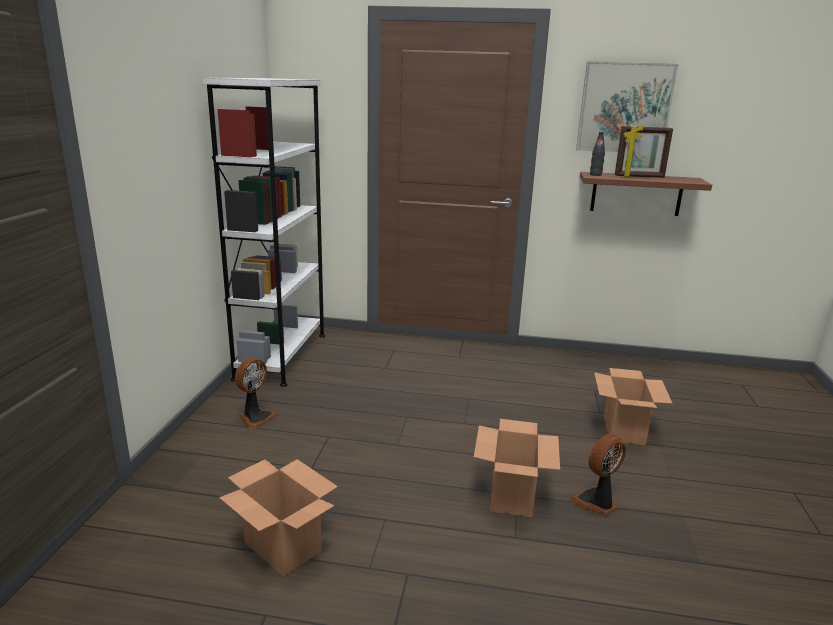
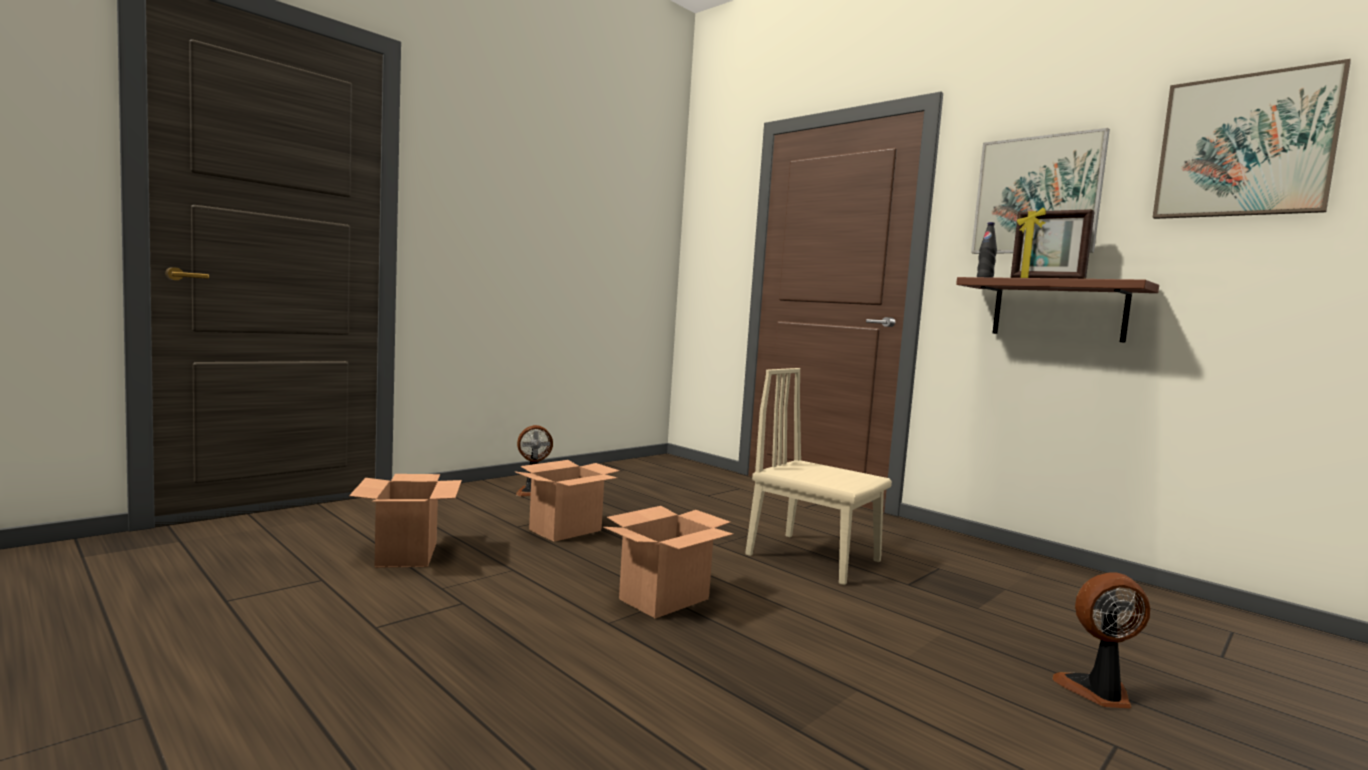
camera: 35 degrees right, 15 degrees down
(281, 356) = (625, 468): white bookcase -> none
(530, 410) = (813, 558): none -> beige chair
(597, 503) = (755, 637): fan -> fan (1098, 693)
(623, 430) = (915, 604): cardboard box -> cardboard box (566, 530)
(756, 89) = (1244, 146): none -> picture

